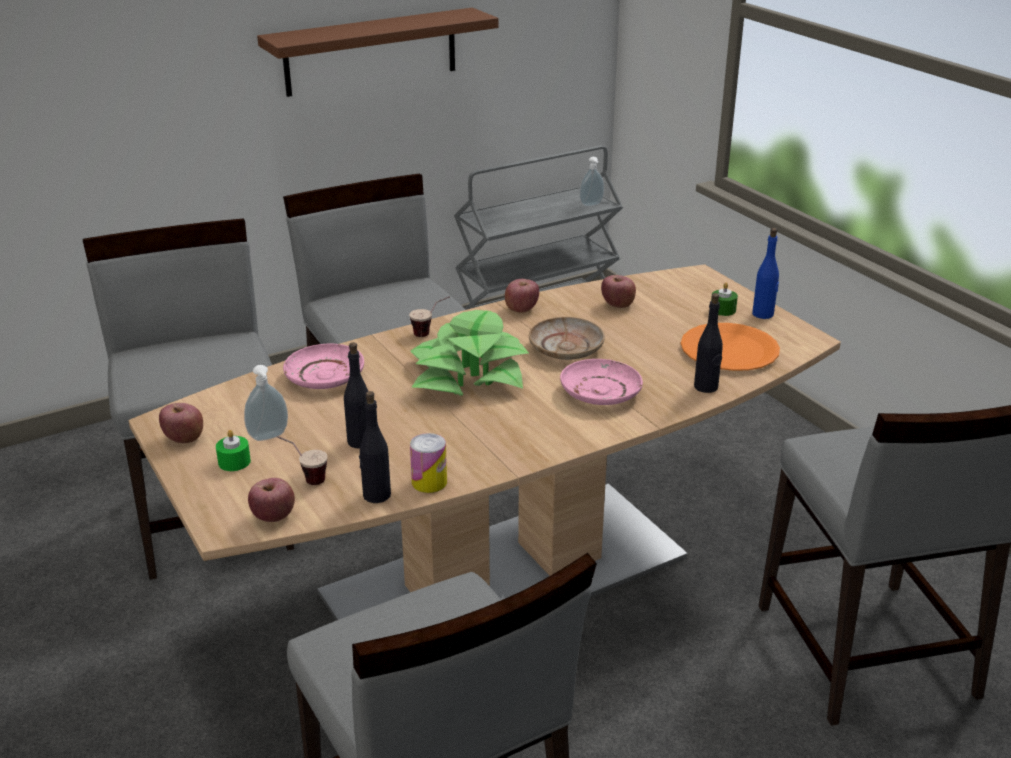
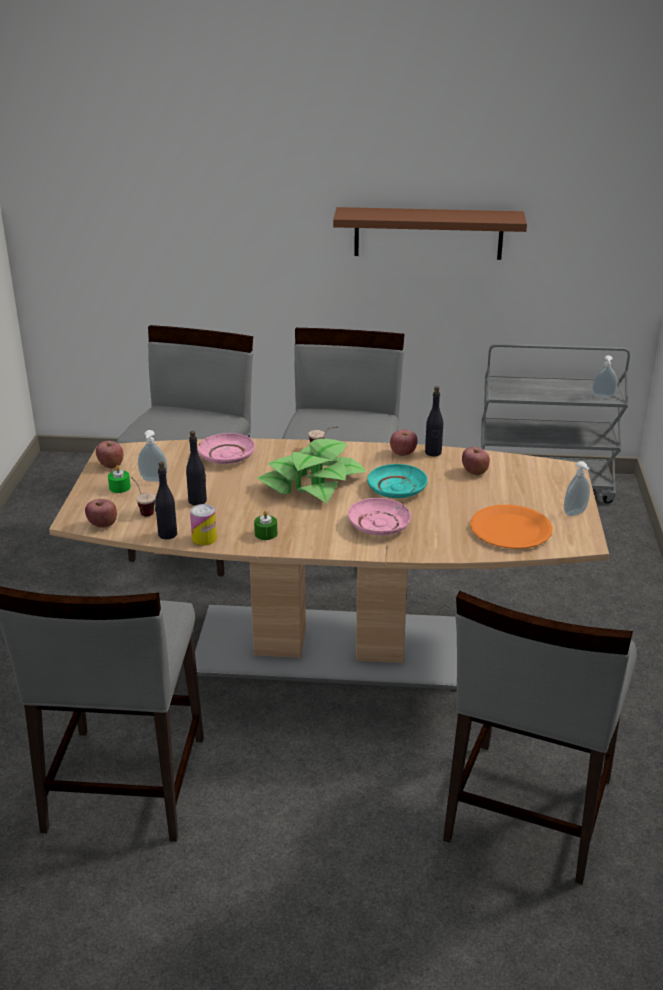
camera: 35 degrees right, 0 degrees up
(566, 348) = (397, 488): beige plate -> turquoise plate
(706, 387) = (456, 547): black bottle -> black bottle (433, 452)
(723, 310) = (549, 500): green candle -> green candle (266, 533)
(763, 314) = (576, 513): blue bottle -> soap dispenser

